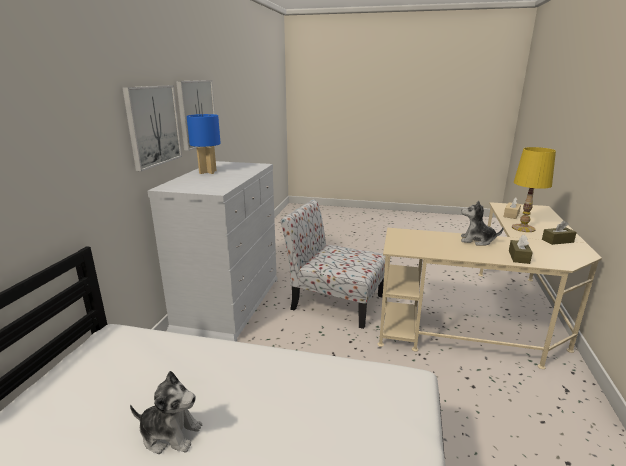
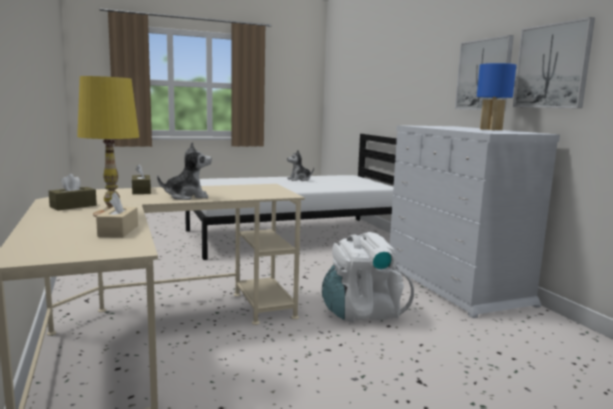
camera: 145 degrees right, 10 degrees down
(335, 302) = (362, 312): chair -> white backpack

